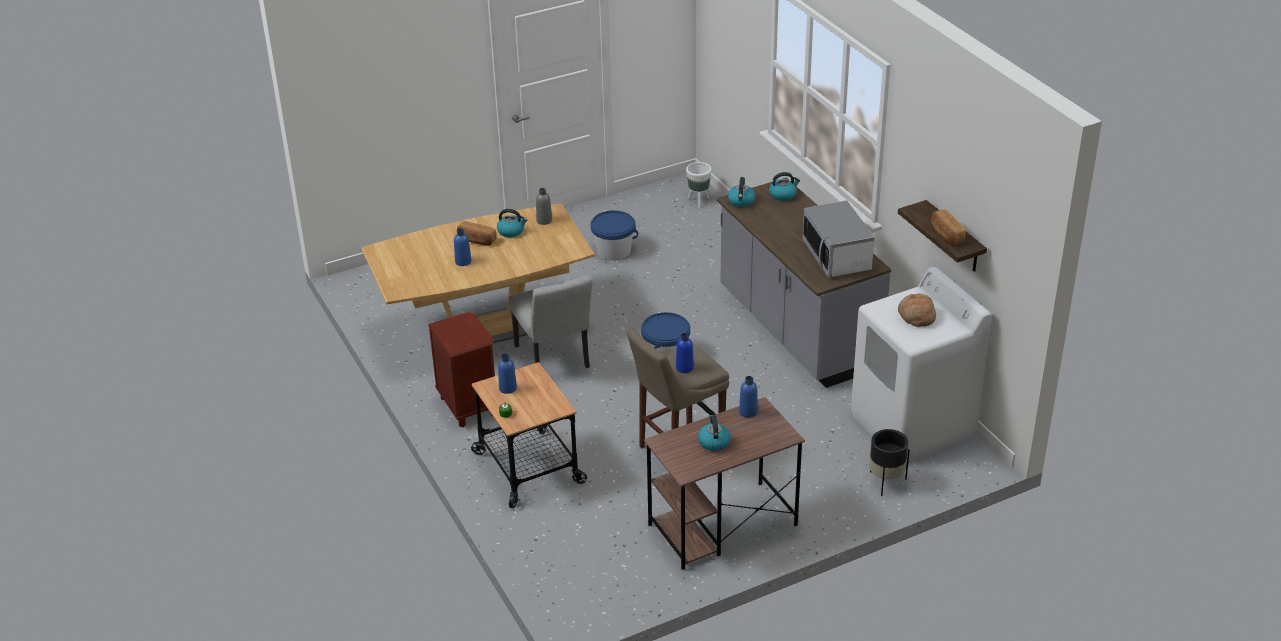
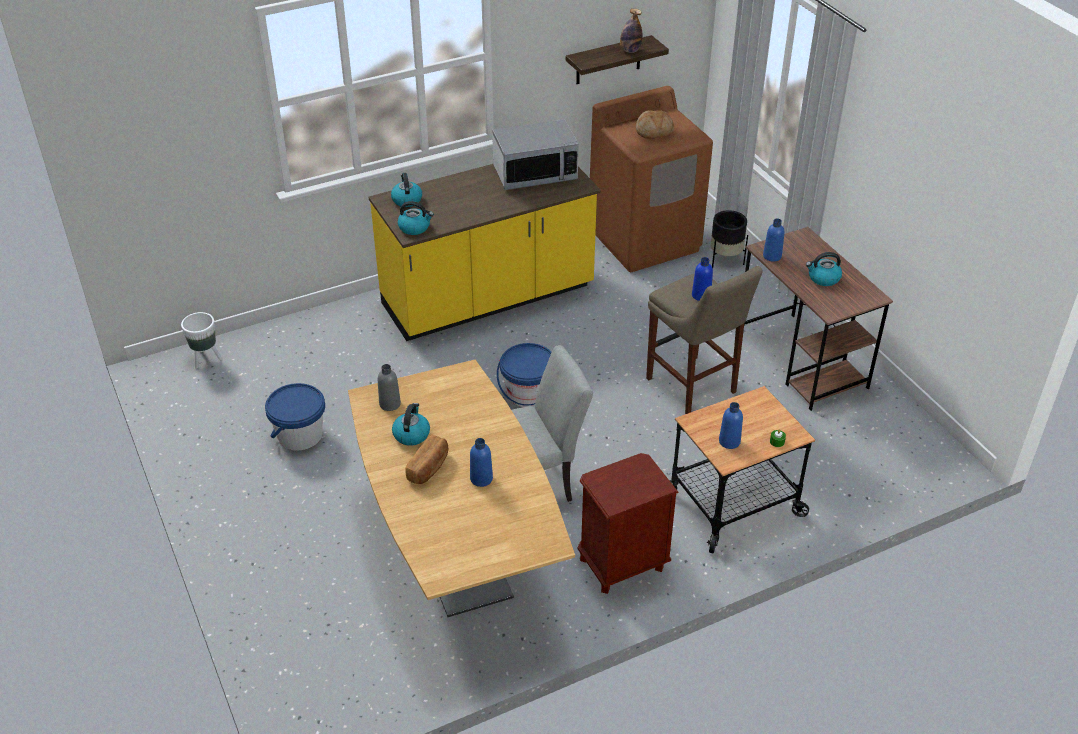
camera: 90 degrees left, 5 degrees up
(796, 330) = (488, 298): grey counter -> yellow counter
(912, 426) = (645, 240): white washing machine -> brown washing machine
(946, 235) = (630, 50): bread -> bottle

